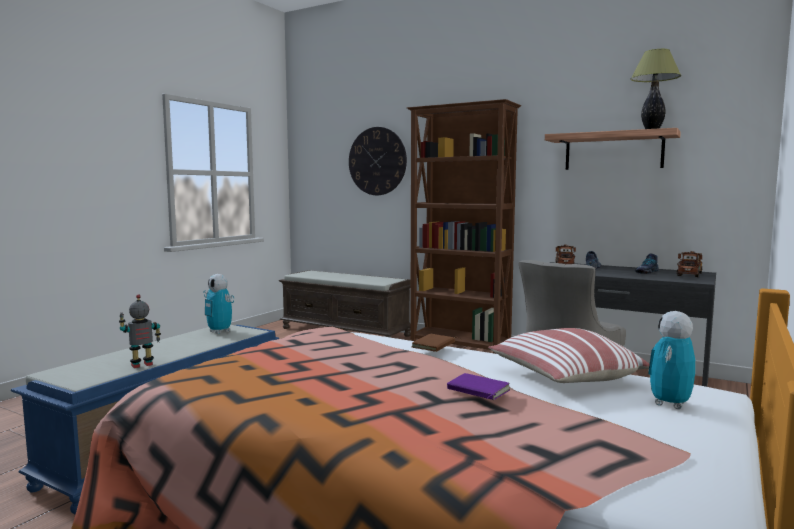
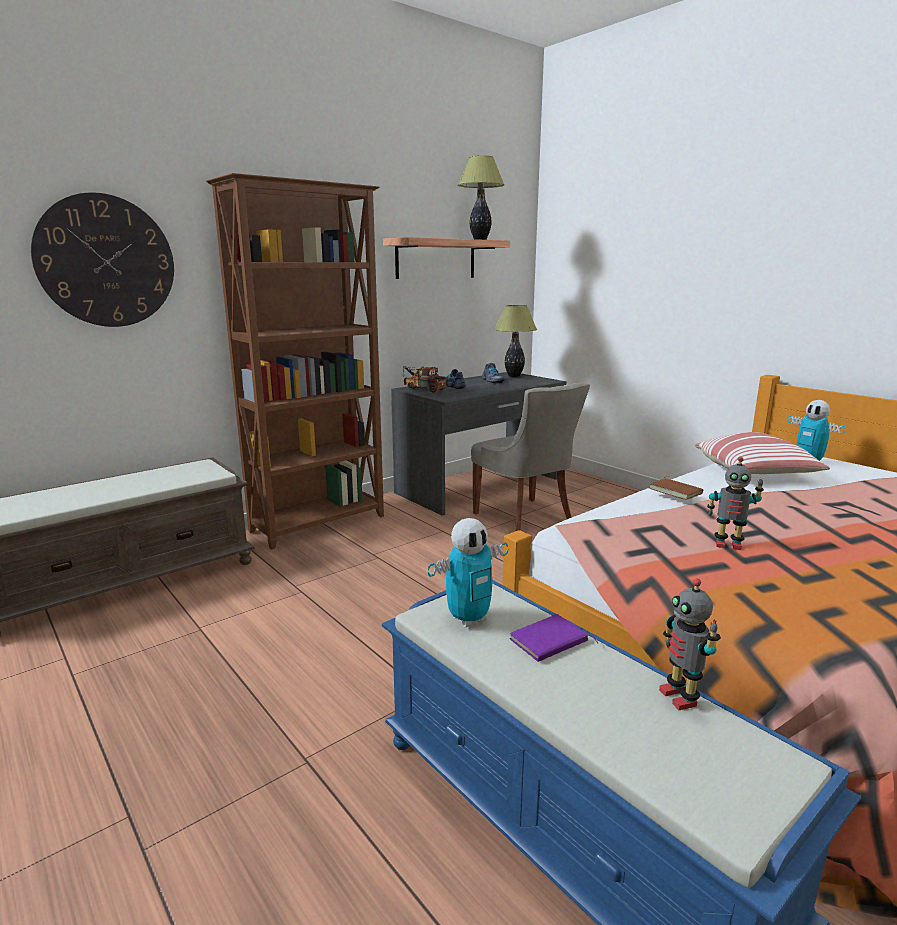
camera: 70 degrees left, 10 degrees up
(322, 359) = (728, 544): none -> toy robot
(477, 390) = (823, 498): purple book -> purple book (550, 642)
(690, 274) = (514, 376): toy truck -> table lamp

